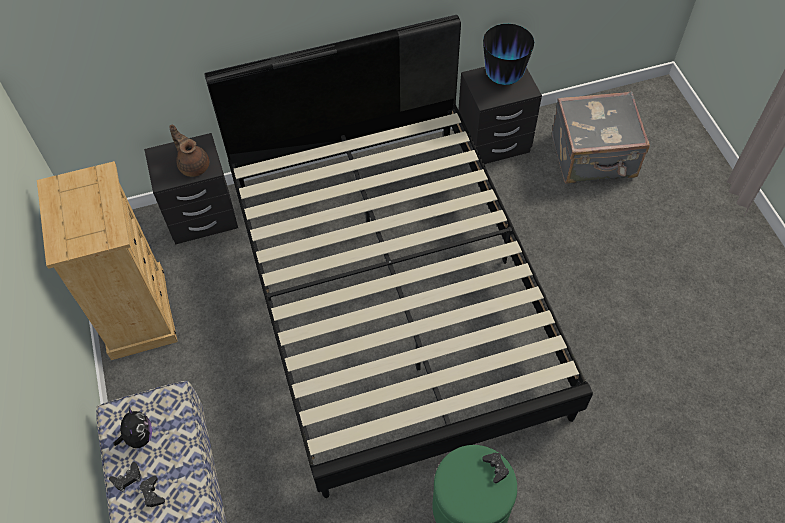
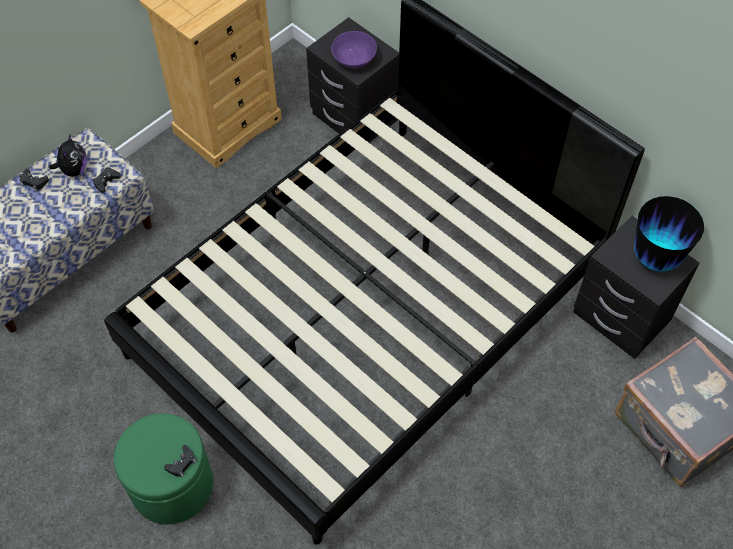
camera: 60 degrees right, 0 degrees up
(138, 436) = (74, 170): plush toy -> plush toy turned 45 degrees counterclockwise
(152, 493) = (28, 205): black game controller -> black game controller (106, 182)
(193, 165) = (354, 60): brown teapot -> purple bowl

